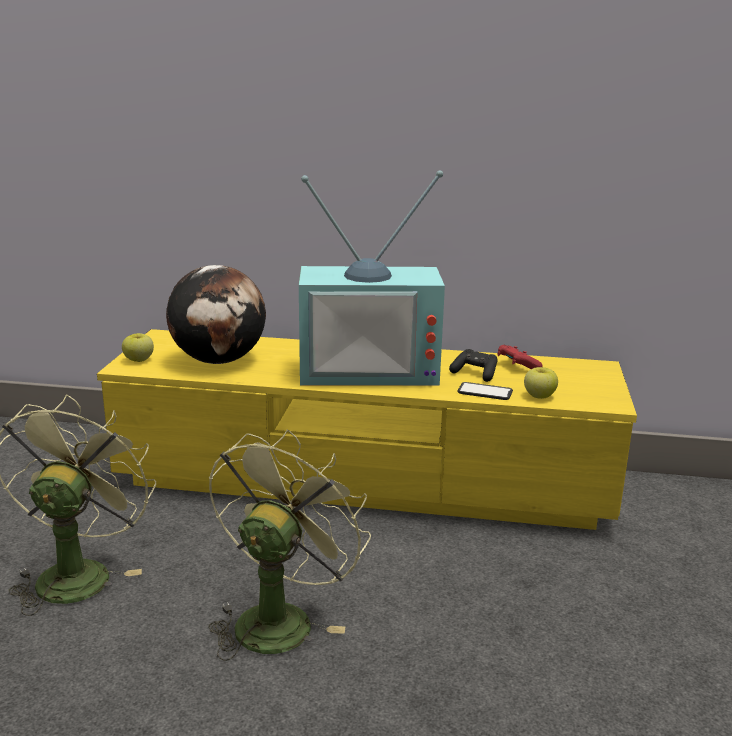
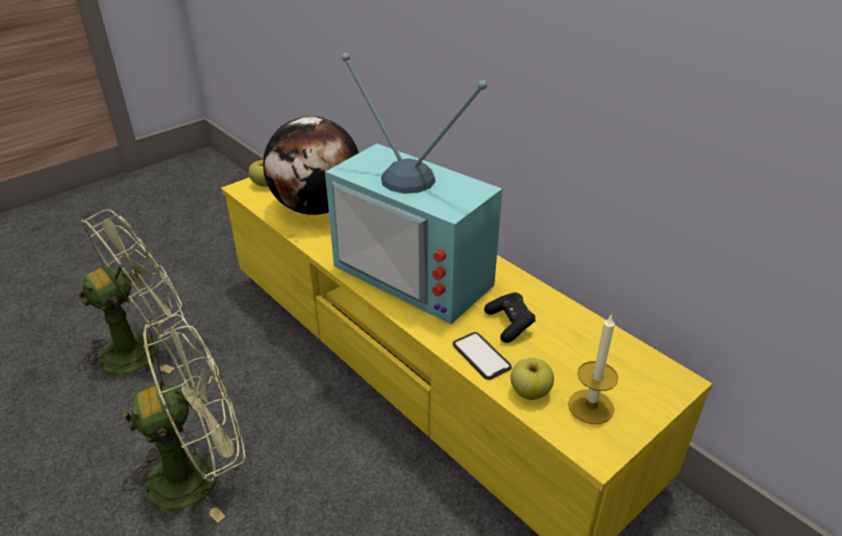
camera: 40 degrees right, 15 degrees up
(517, 366) = (571, 334): red game controller -> none
(580, 390) = (591, 406): none -> candle

